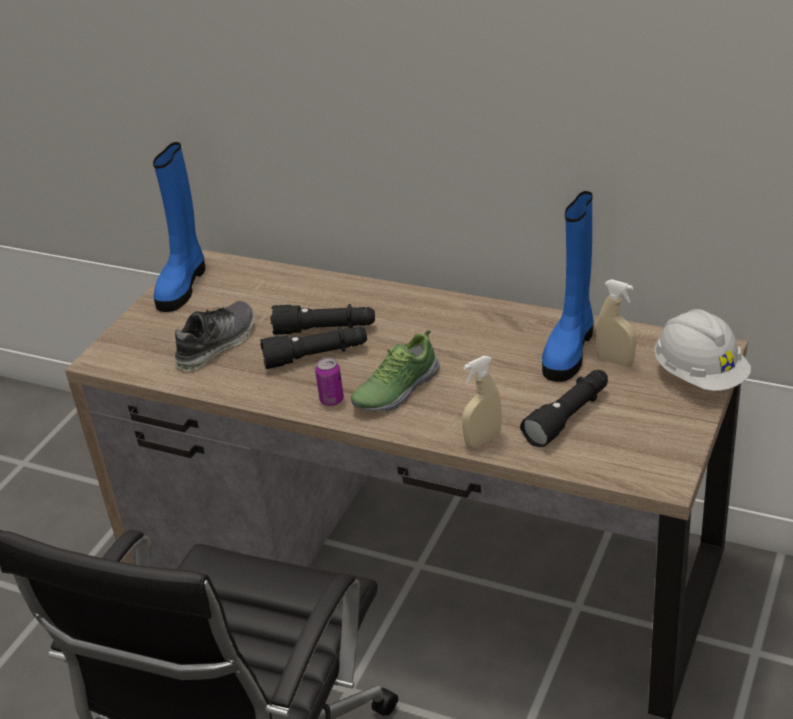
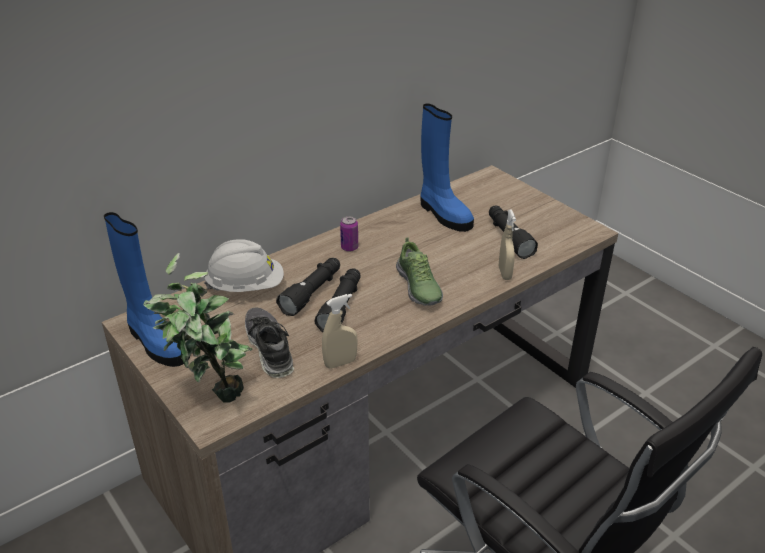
camera: 65 degrees left, 0 degrees up
(133, 344) = (211, 395): none -> potted plant
(331, 400) = (403, 316): can -> can (349, 248)
(615, 361) = (470, 205): beige spray bottle -> beige spray bottle (340, 363)
(699, 376) = (509, 188): white hard hat -> white hard hat (246, 287)

